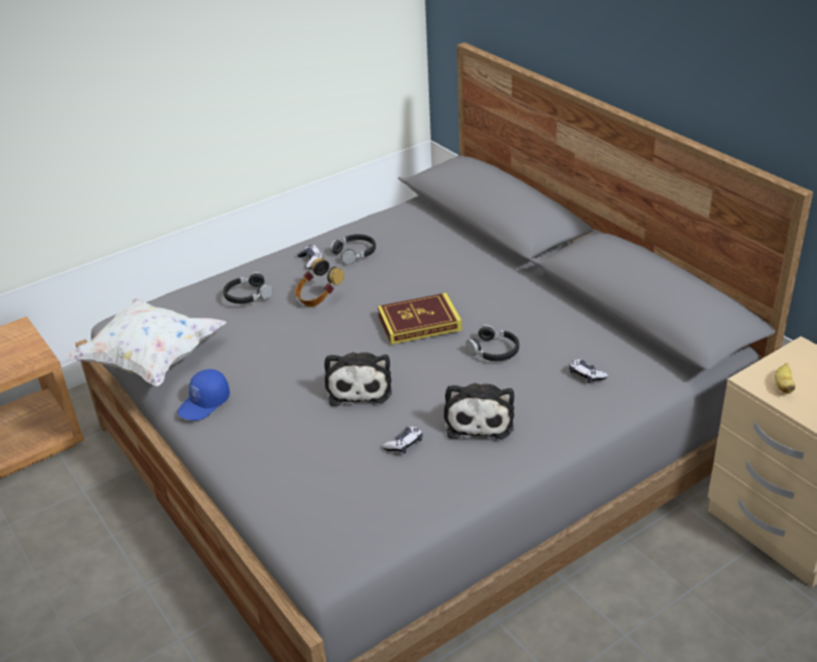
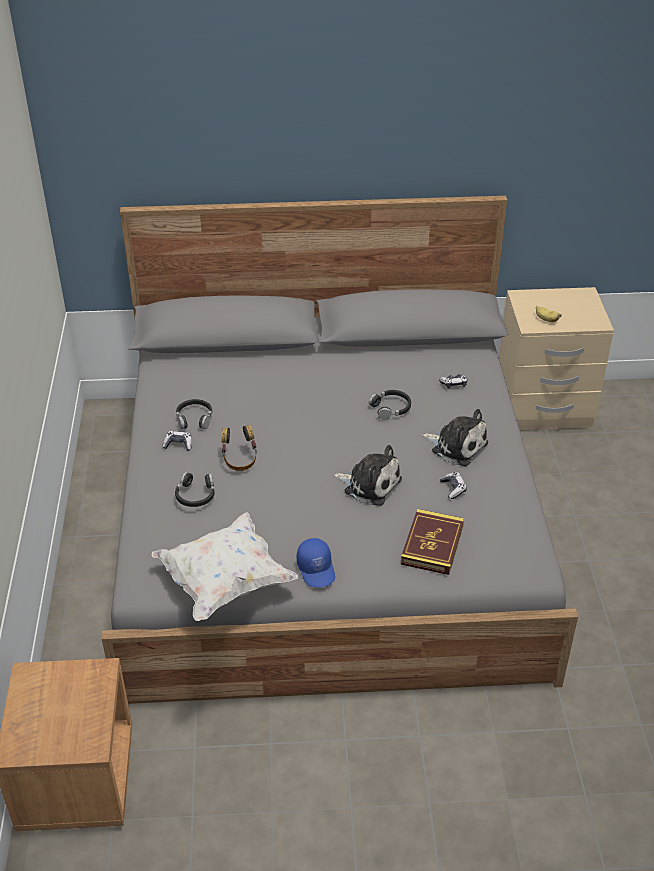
camera: 60 degrees left, 5 degrees up
(419, 323) = (327, 425): book -> book (432, 545)

